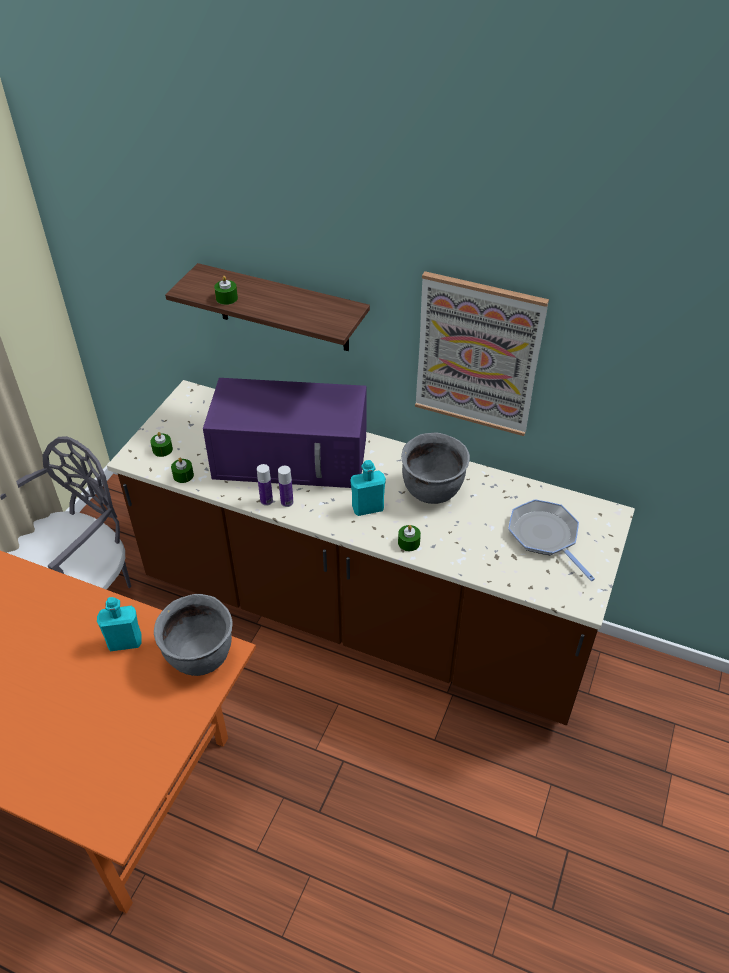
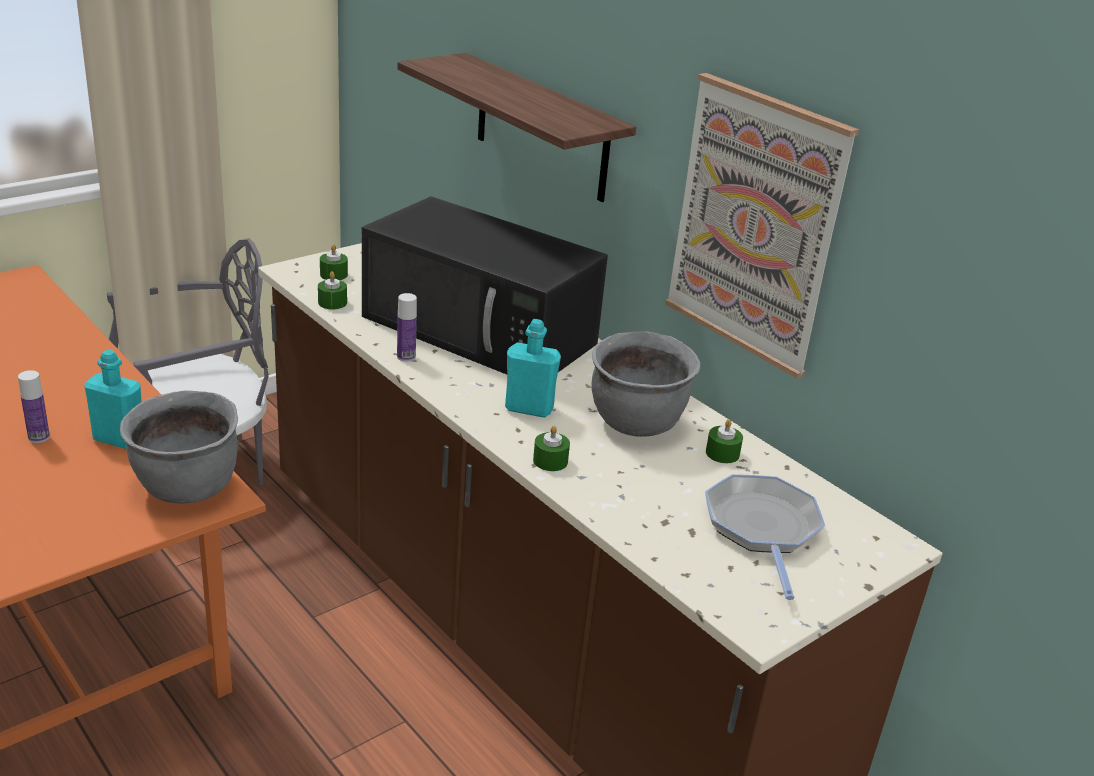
camera: 25 degrees right, 15 degrees down
(226, 298) = (463, 79): green candle -> green candle (722, 453)
(287, 502) = (430, 367): bottle -> bottle (39, 437)
(293, 456) = (482, 330): purple microwave -> black microwave

